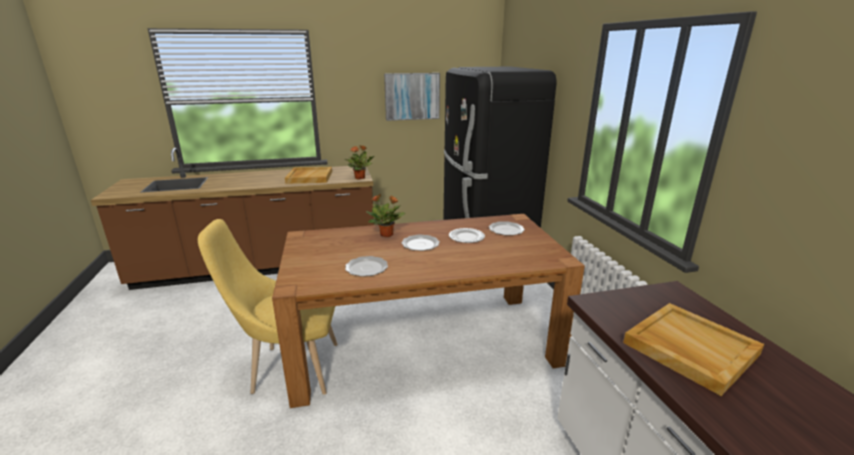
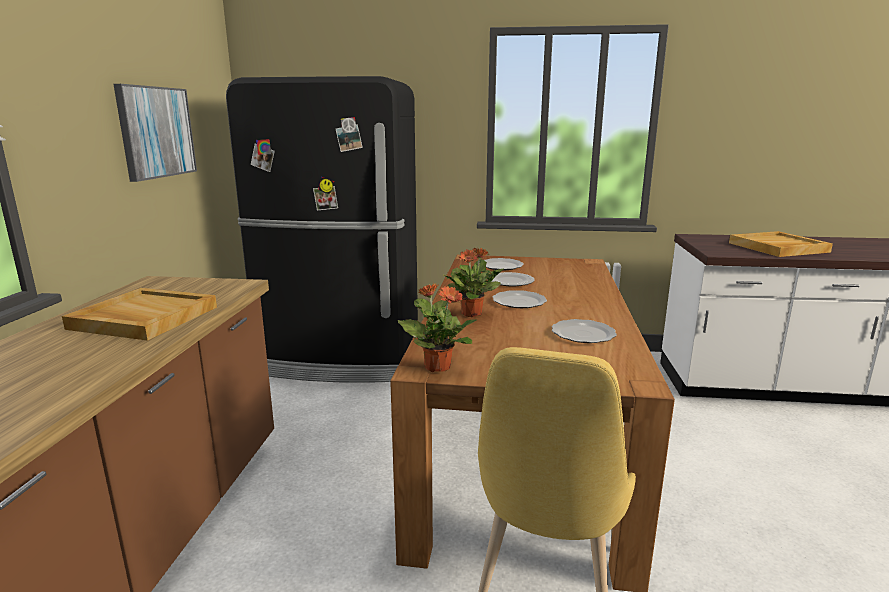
camera: 70 degrees left, 5 degrees down
(360, 178) = (235, 284): potted plant -> potted plant (437, 367)

